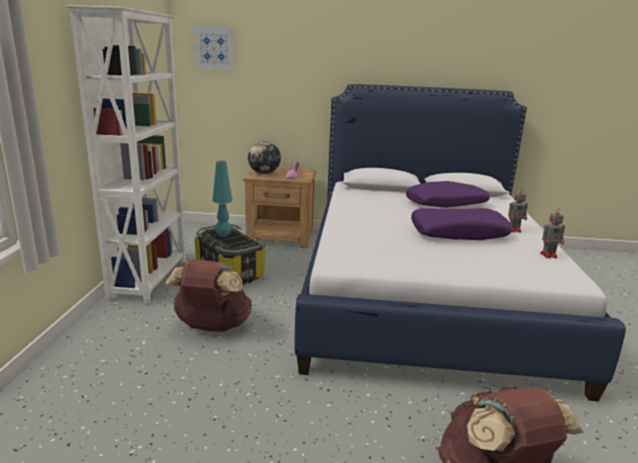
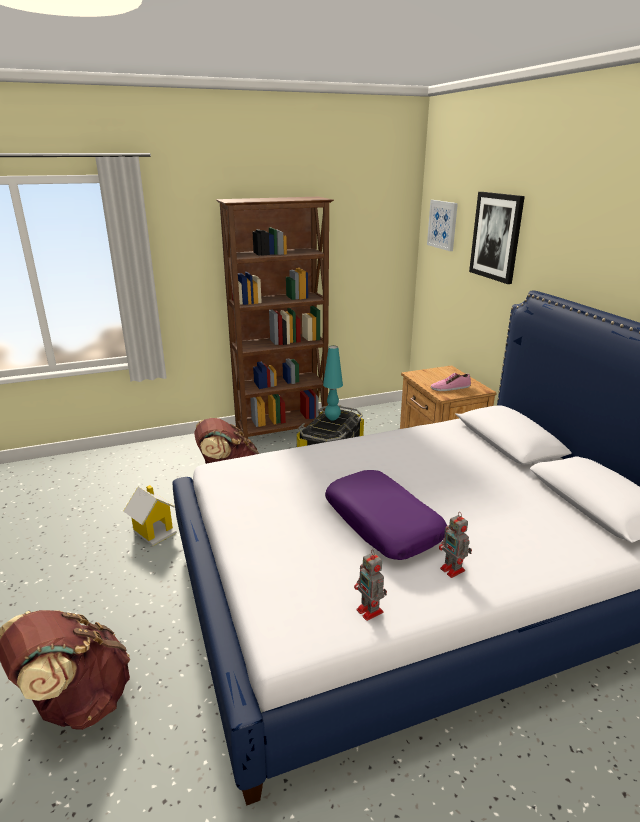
camera: 65 degrees right, 5 degrees up
(151, 279) = (282, 430): white bookcase -> brown bookcase
(255, 390) = (154, 531): none -> toy house
(264, 173) = (434, 375): globe -> none
(291, 51) = (496, 236): none -> picture
(446, 204) = (500, 497): purple pillow -> none

